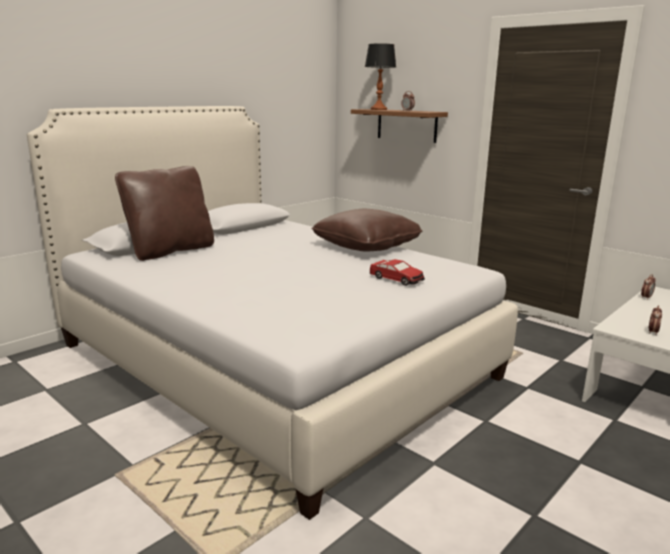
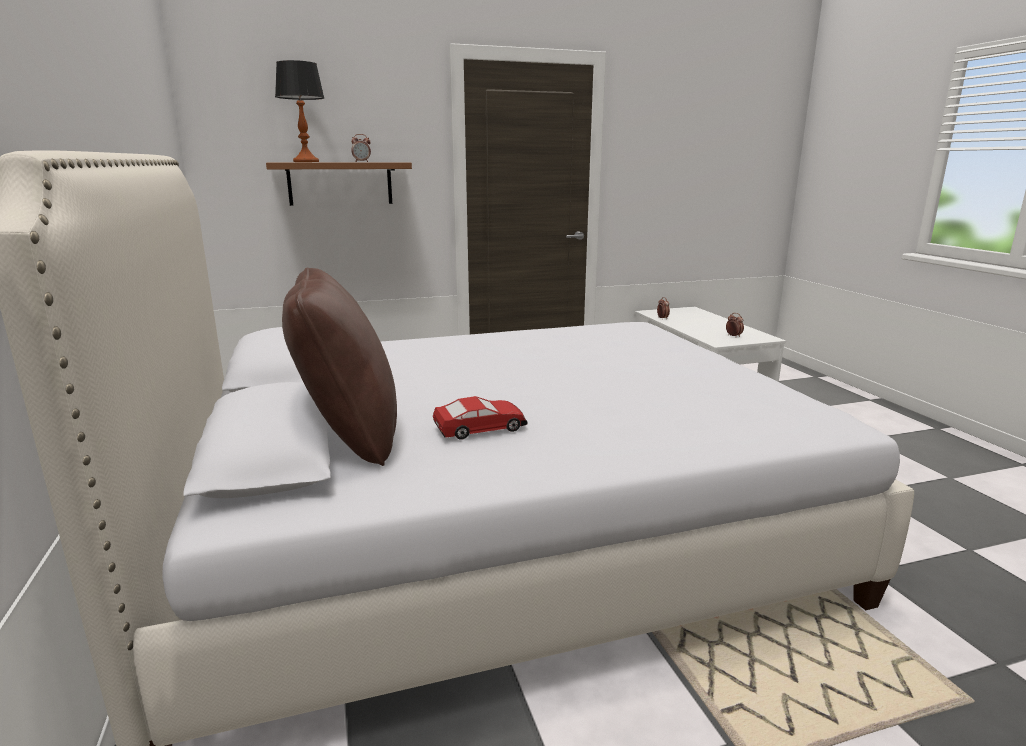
camera: 60 degrees left, 0 degrees up
(366, 246) = (503, 339): brown pillow -> none
(396, 279) = (646, 351): toy car -> toy car (480, 428)

